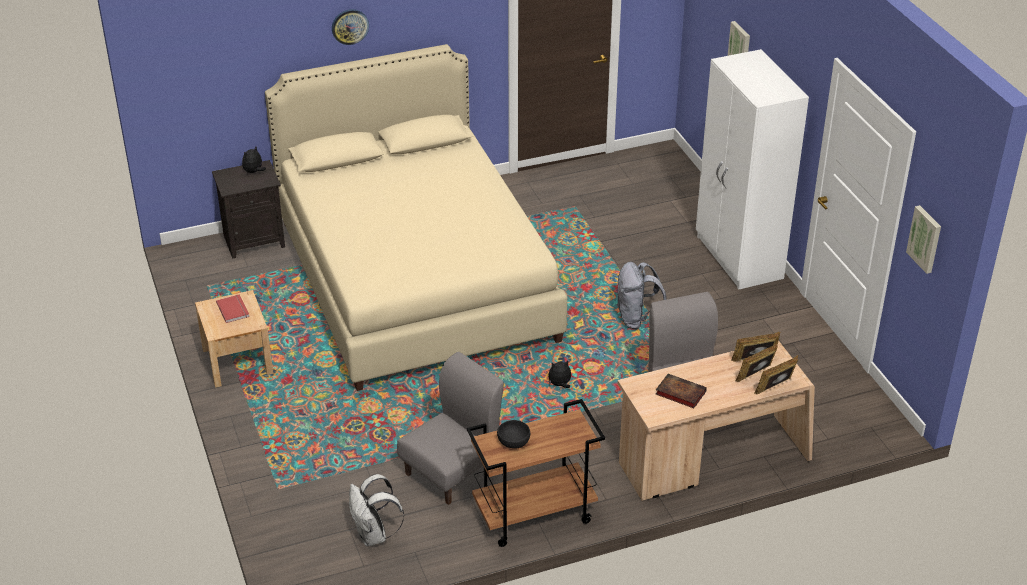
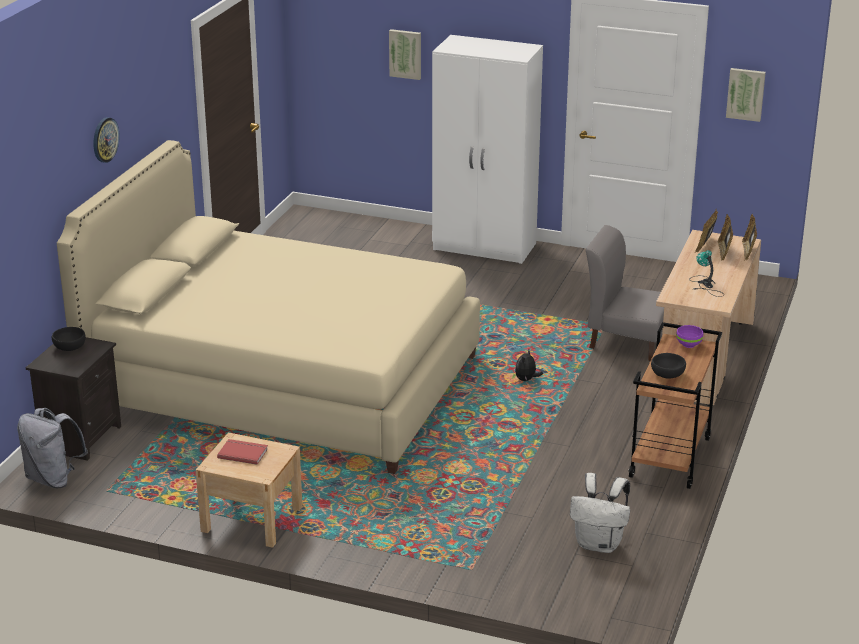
camera: 50 degrees left, 10 degrees down
(254, 172) = (70, 347): plush toy -> black bowl
(453, 471) = (568, 472): grey chair -> none
(576, 430) = (688, 344): none -> purple bowl
(637, 319) = (494, 315): grey backpack -> grey backpack (53, 479)
(679, 393) = (705, 285): book -> table lamp

